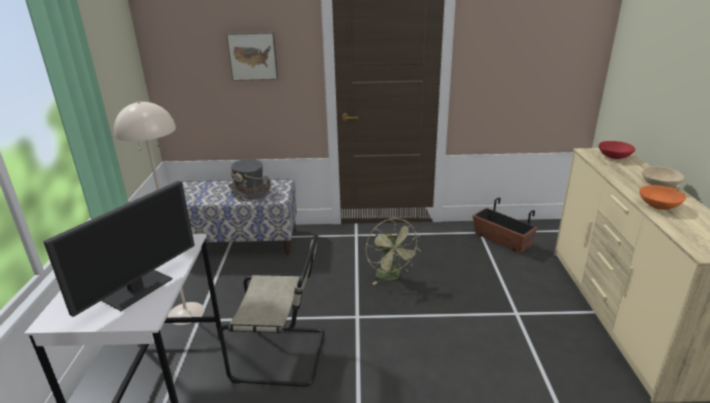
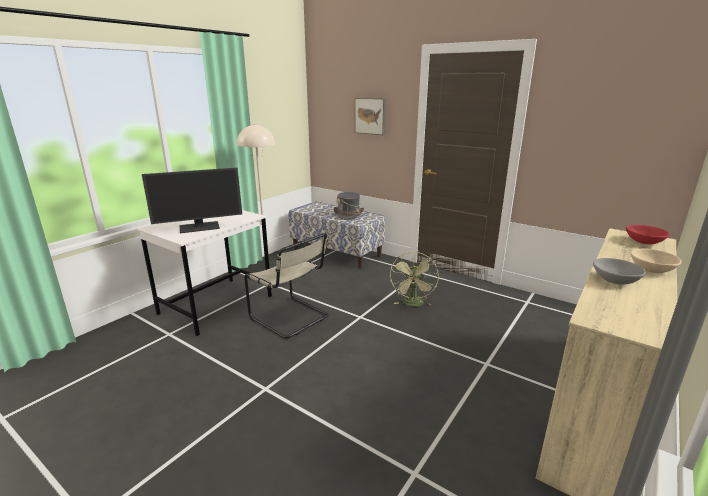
camera: 35 degrees right, 5 degrees down
(502, 240) = (541, 313): planter -> none
(659, 206) = (615, 280): orange bowl -> grey bowl

